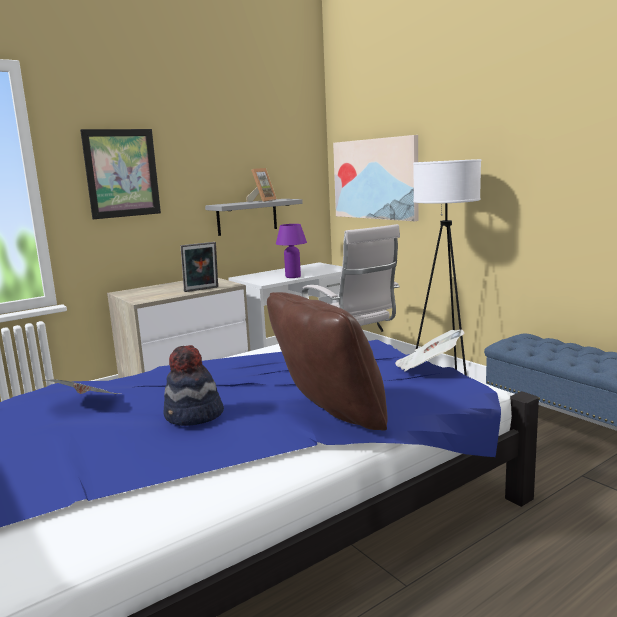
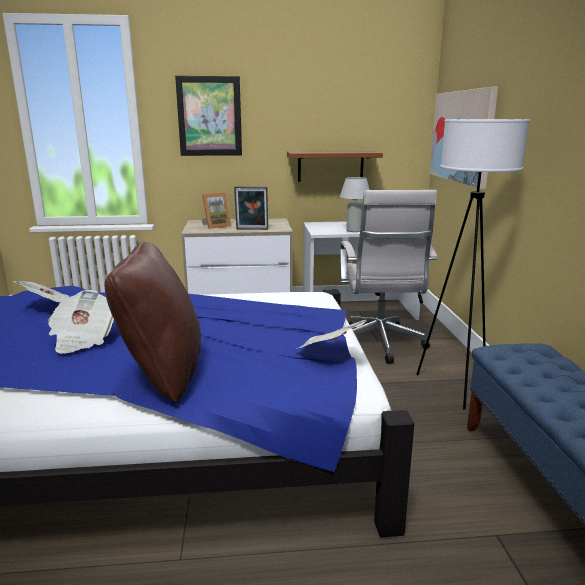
camera: 30 degrees right, 5 degrees up
(193, 416) = (83, 338): hat -> newspaper
(247, 217) = (330, 166): grey shelf -> brown shelf
(262, 201) = (344, 151): picture frame -> picture frame (216, 226)
(293, 277) = (354, 230): purple table lamp -> white table lamp

